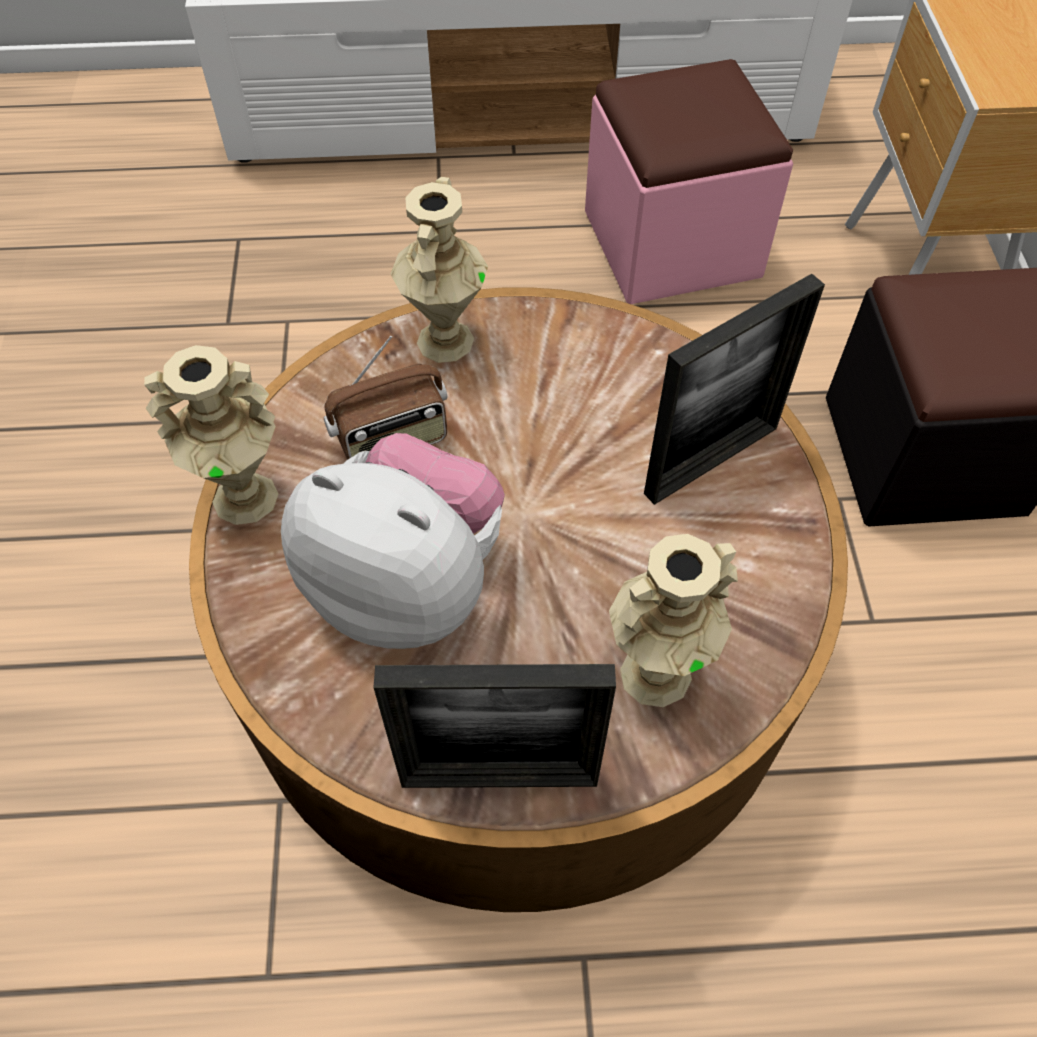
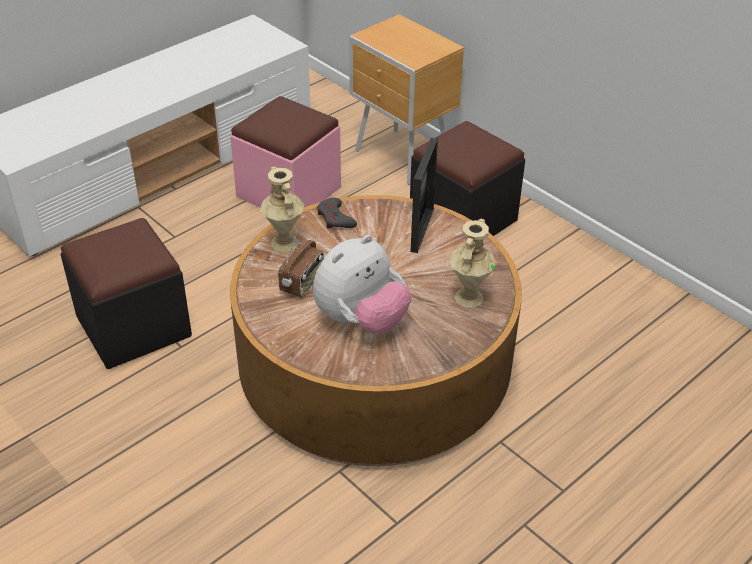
camera: 40 degrees left, 15 degrees down
(246, 496) = (268, 329): beige vase -> none
(253, 344) = (133, 326): none -> black ottoman
(408, 585) = (361, 320): plush toy -> plush toy turned 150 degrees clockwise
(499, 777) = (451, 351): picture frame -> none
(578, 341) = (335, 218): none -> grey game controller

